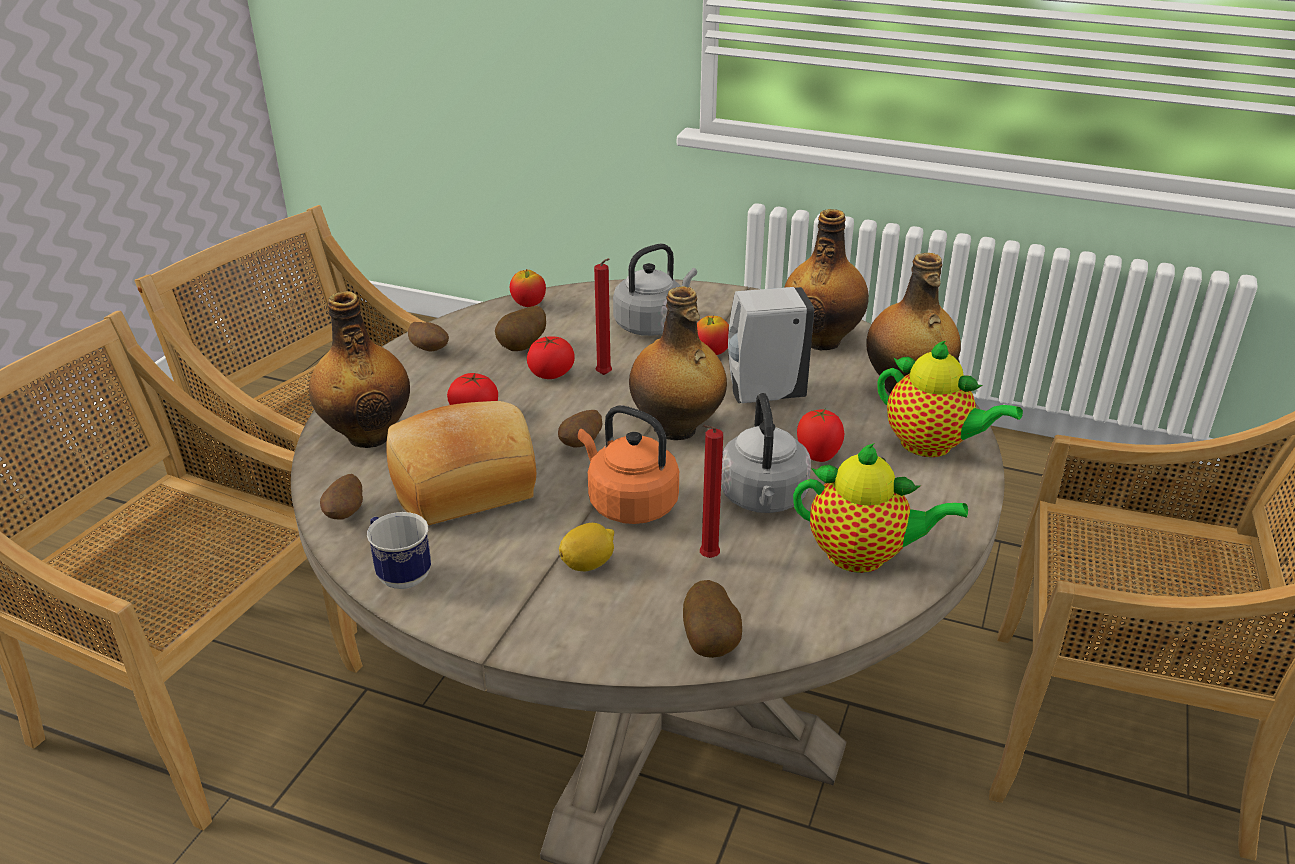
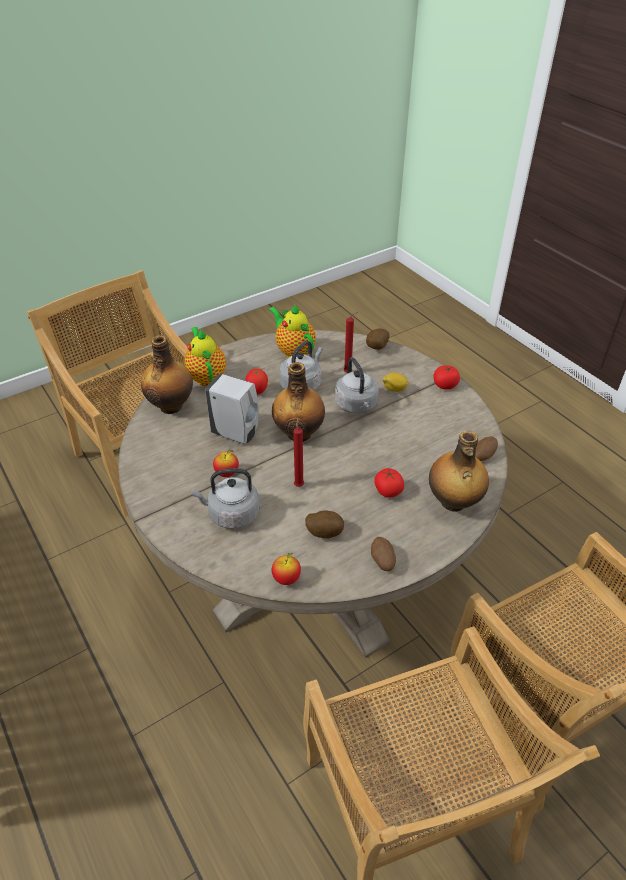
camera: 145 degrees left, 10 degrees up
(399, 574) = (471, 417): mug -> none
(462, 483) = (421, 449): bread -> none
(551, 374) = (326, 501): tomato -> tomato (445, 385)
(581, 444) = (350, 445): potato -> none
(628, 504) = (357, 406): orange kettle -> grey kettle
(822, 340) = (161, 454): bottle -> none

